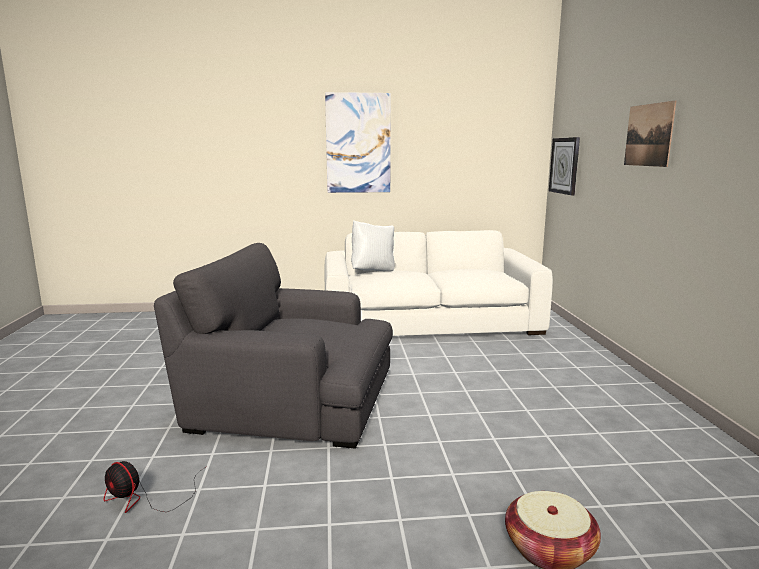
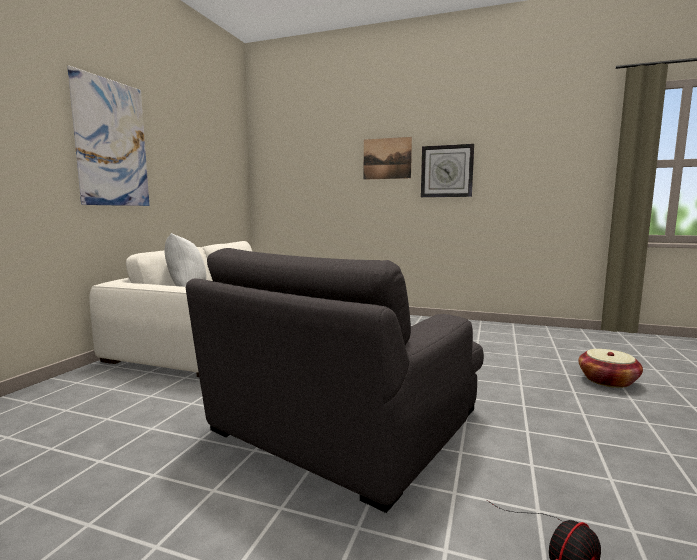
camera: 65 degrees left, 5 degrees down
(564, 165) = (279, 185): wall clock -> wall clock (447, 171)

